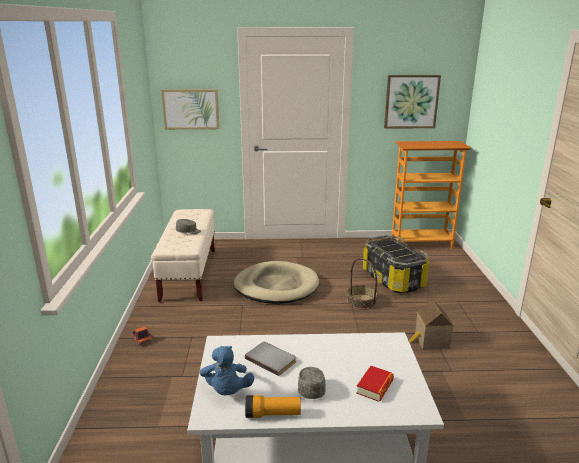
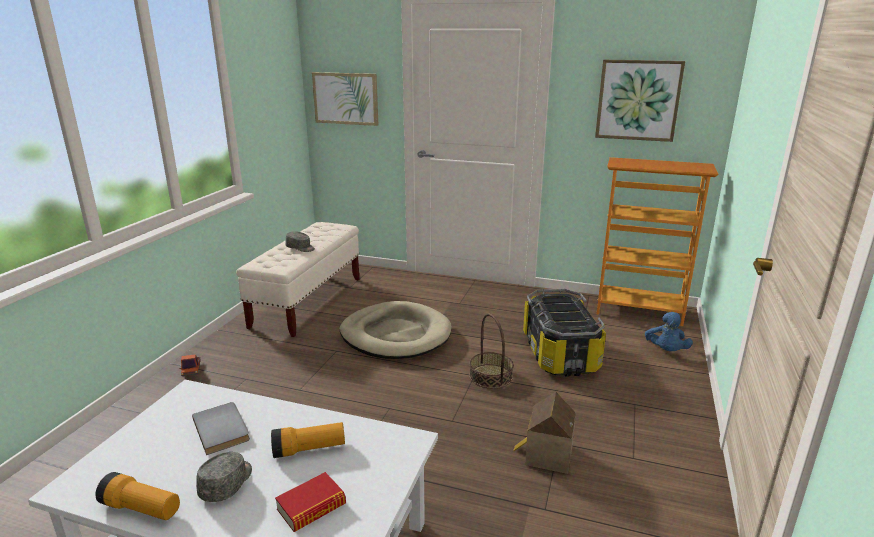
camera: 20 degrees right, 0 degrees up
(227, 391) = (126, 459): blue plush toy -> blue plush toy (666, 351)
(339, 358) = (309, 449): none -> flashlight

